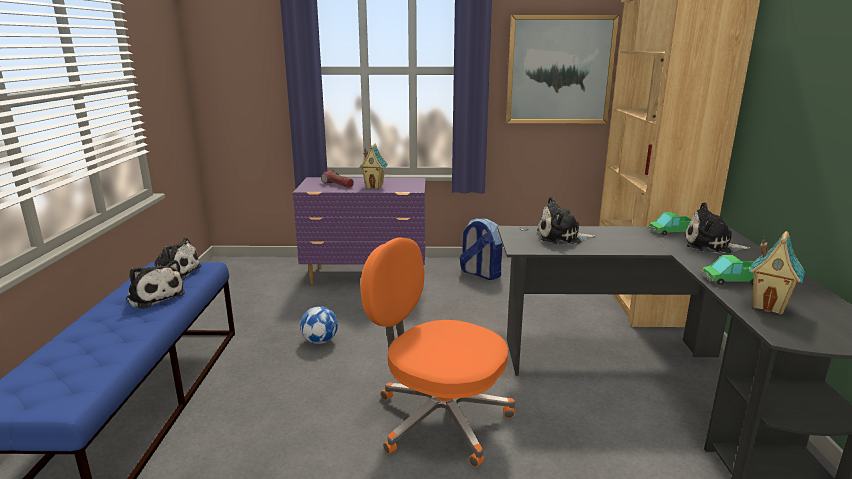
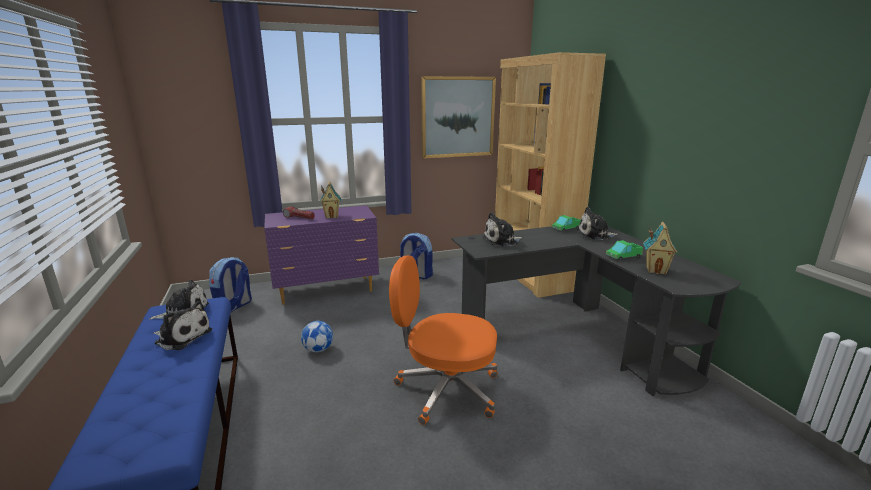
camera: 20 degrees left, 0 degrees up
(260, 279) = (233, 307): none -> backpack

